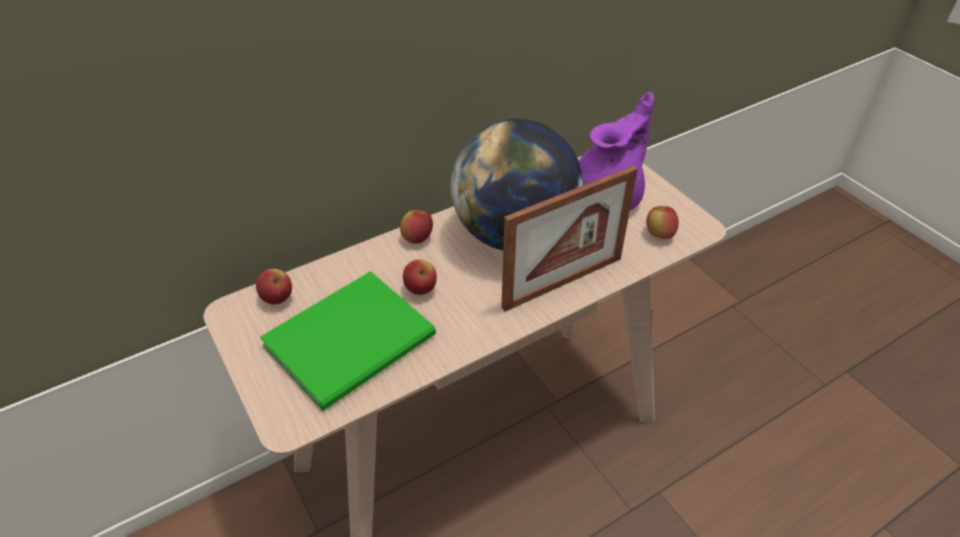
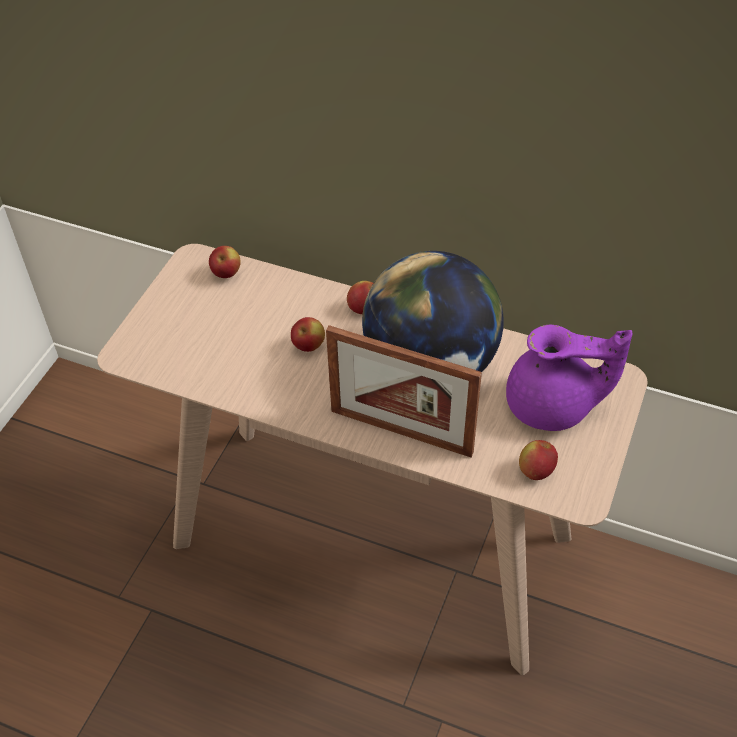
camera: 55 degrees right, 5 degrees up
(355, 340) = (224, 341): green book -> none

